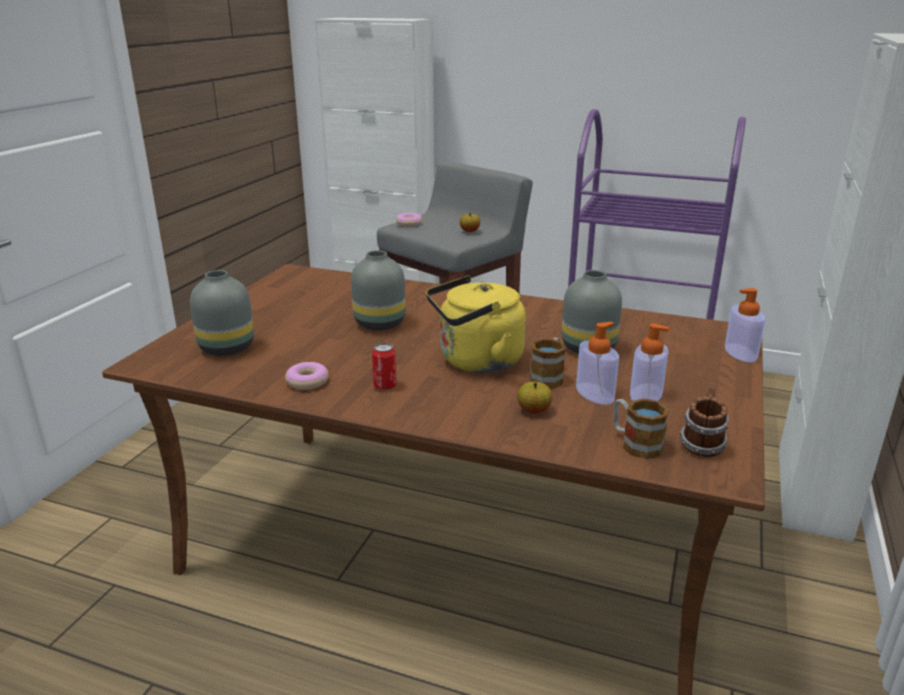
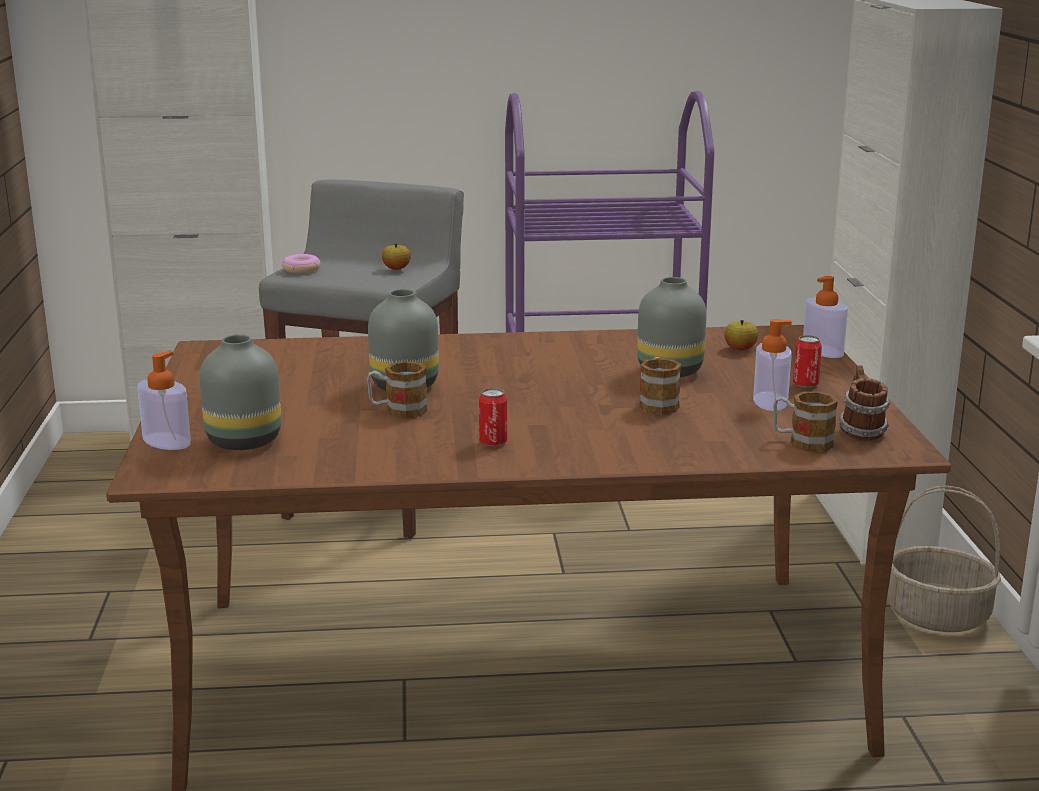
camera: 25 degrees left, 5 degrees down
(307, 382) = (397, 455): donut -> none
(351, 343) = (397, 411): none -> mug
(476, 361) = (565, 403): yellow kettle -> none
(534, 410) = (677, 434): apple -> apple (740, 349)
(595, 394) = (720, 410): soap dispenser -> soap dispenser (166, 441)
(694, 383) = (805, 384): none -> can
(825, 596) = (938, 615): none -> basket

